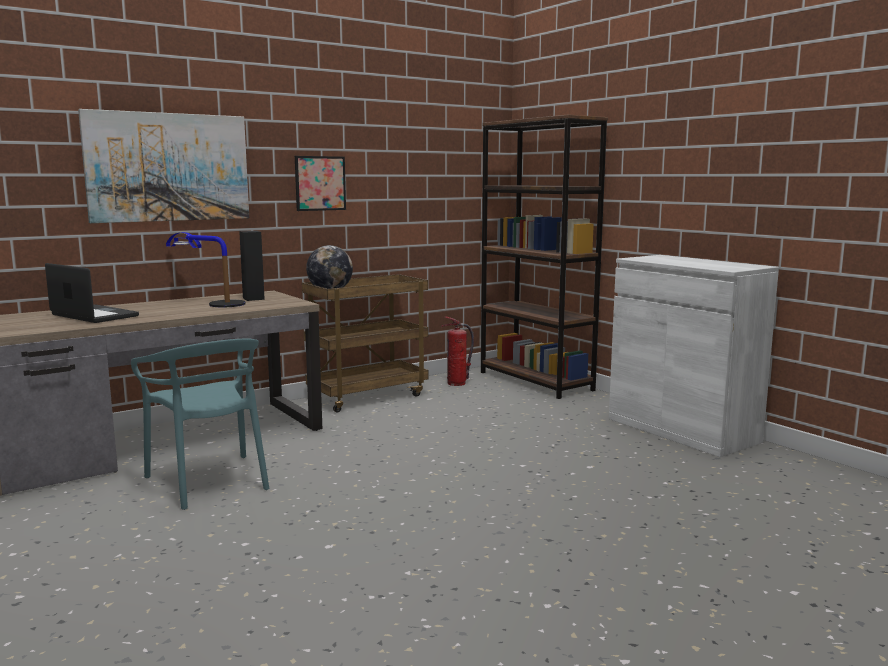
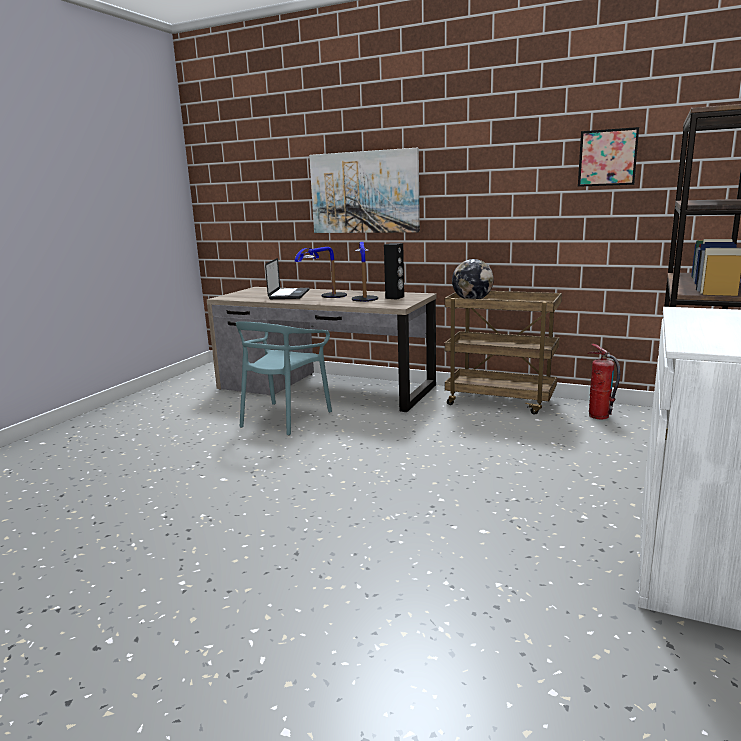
camera: 60 degrees right, 5 degrees up
(171, 310) = (325, 298): none -> table lamp
(320, 183) = (485, 202): picture -> picture (607, 157)

